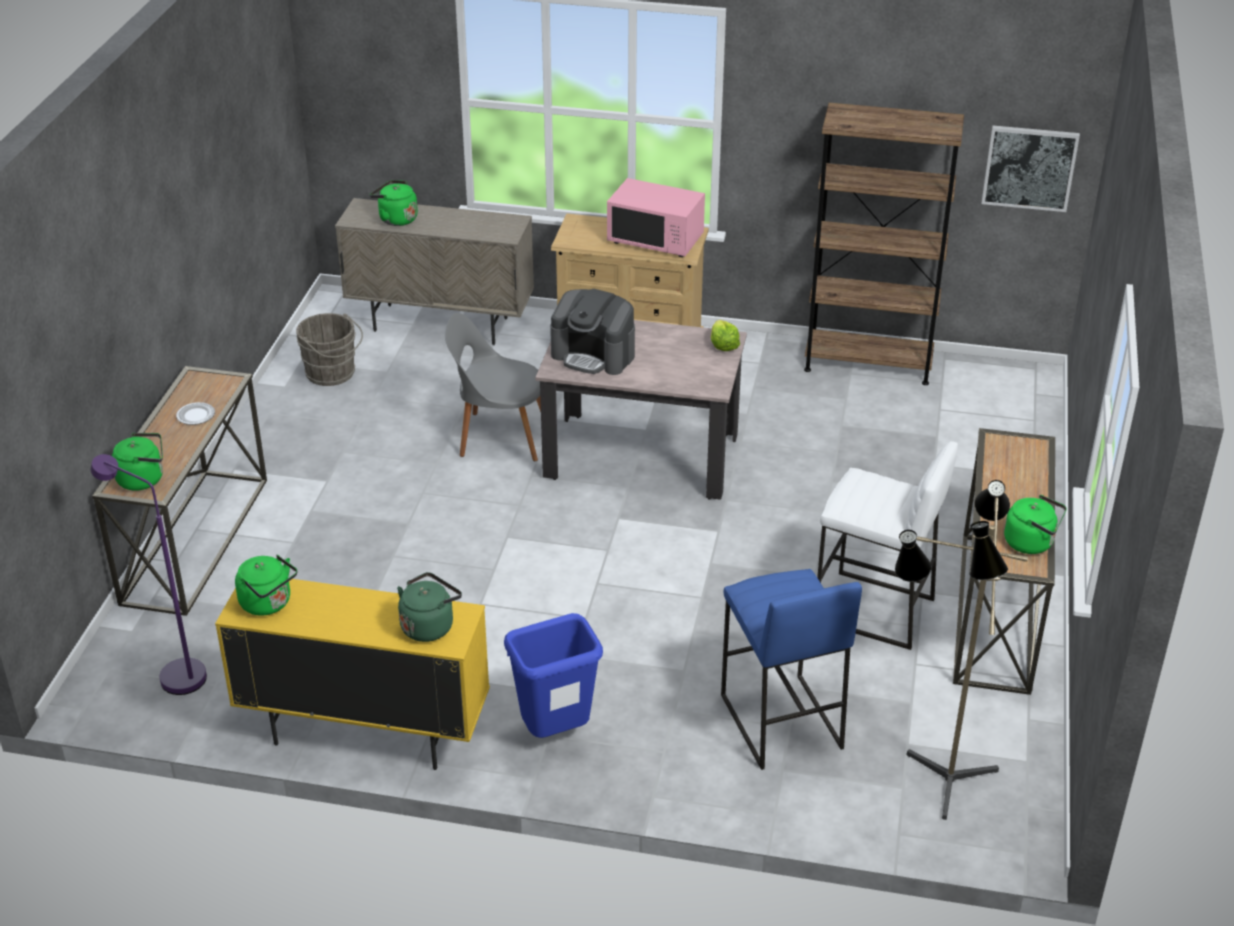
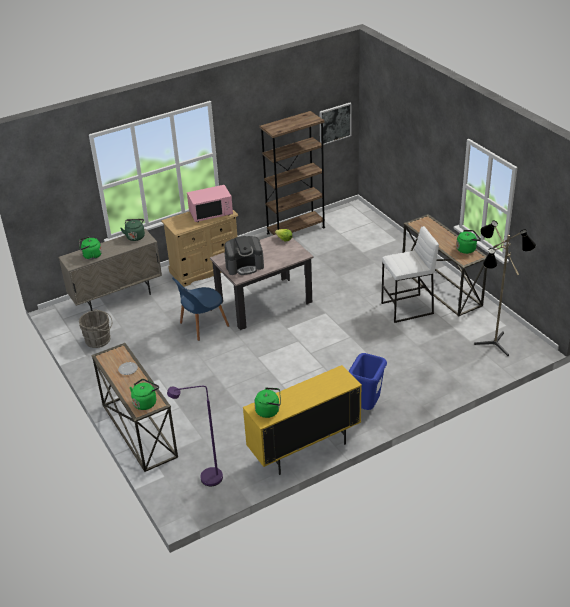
camera: 40 degrees left, 0 degrees up
(429, 625) = (334, 382): green kettle -> green kettle (135, 236)
(499, 436) = (202, 325): grey chair -> blue chair
(779, 721) = (427, 359): blue stool -> none

